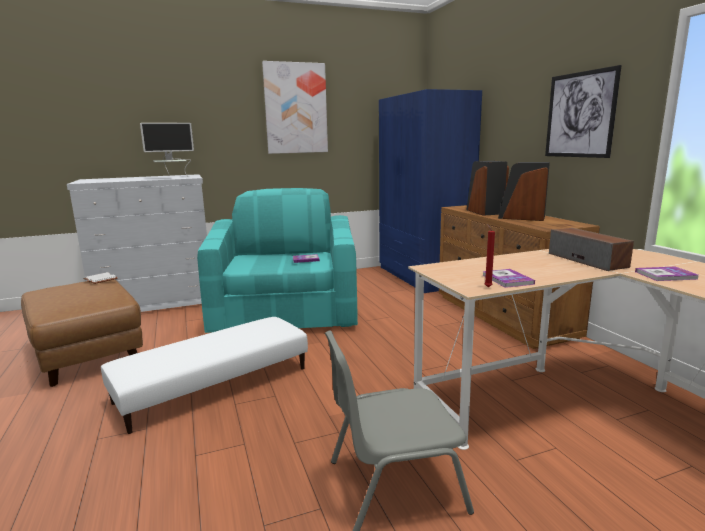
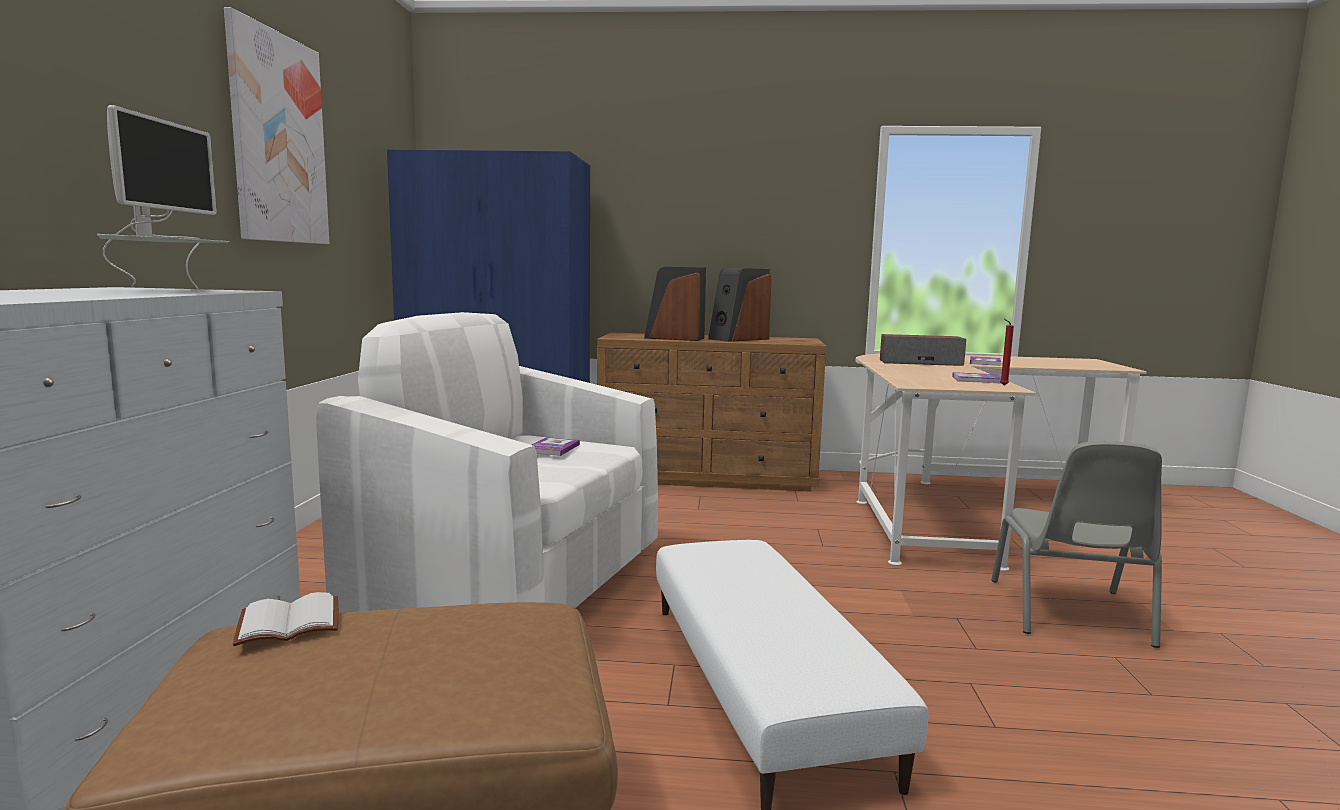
camera: 65 degrees left, 5 degrees down
(285, 316) = (515, 581): turquoise armchair -> white armchair
(580, 115) = (770, 215): picture -> none

